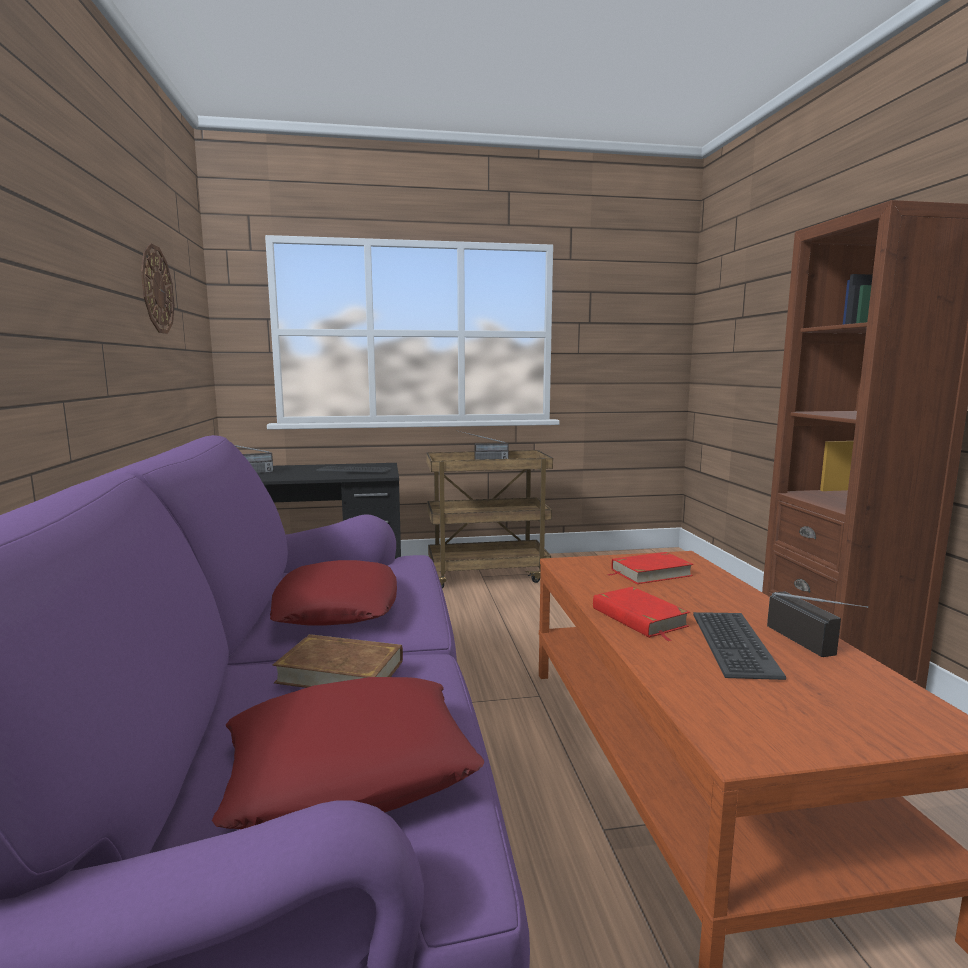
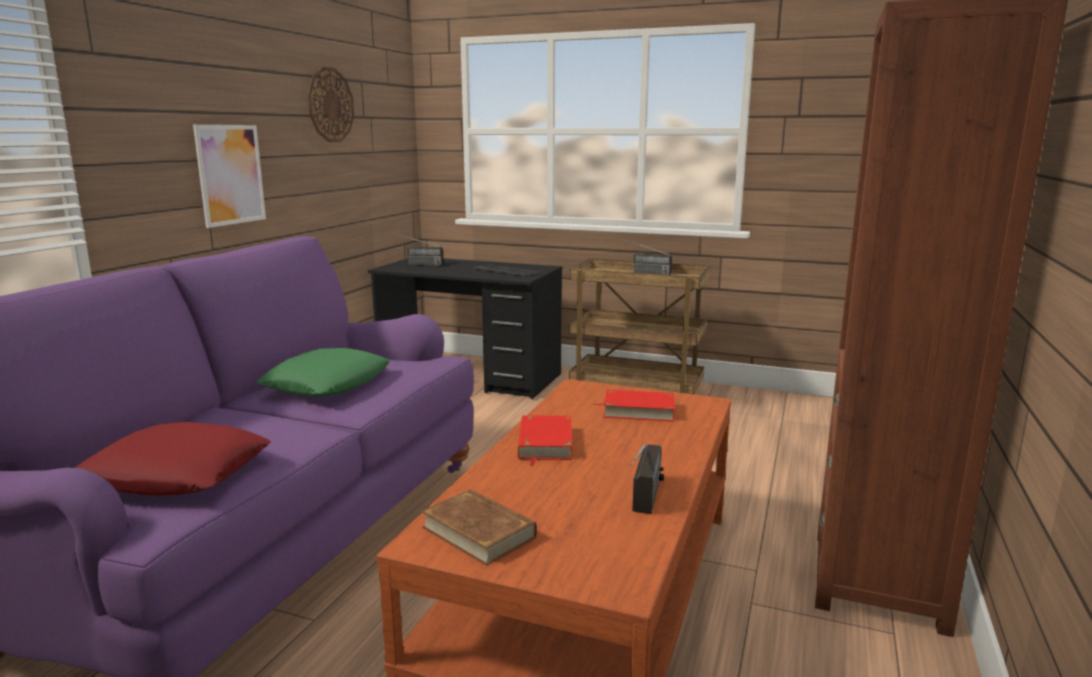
camera: 30 degrees right, 5 degrees up
(85, 361) = (230, 174): none -> picture
(337, 606) = (327, 383): red pillow -> green pillow
(340, 671) = (255, 424): brown book -> brown book (478, 532)
(732, 644) = (577, 481): keyboard -> none

